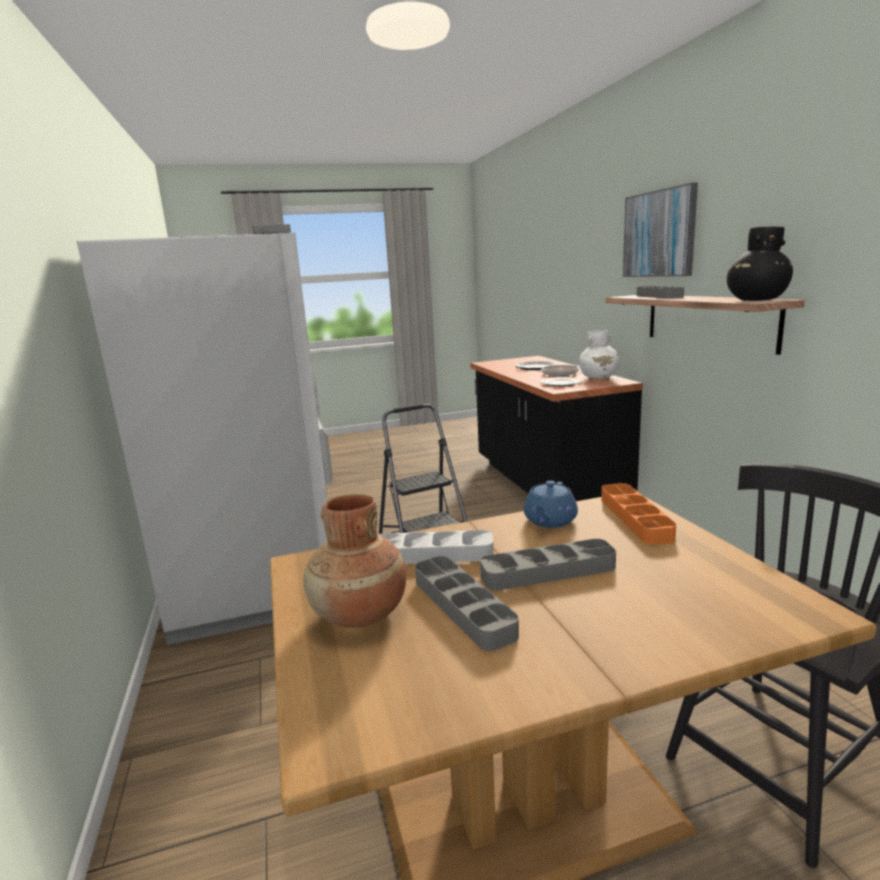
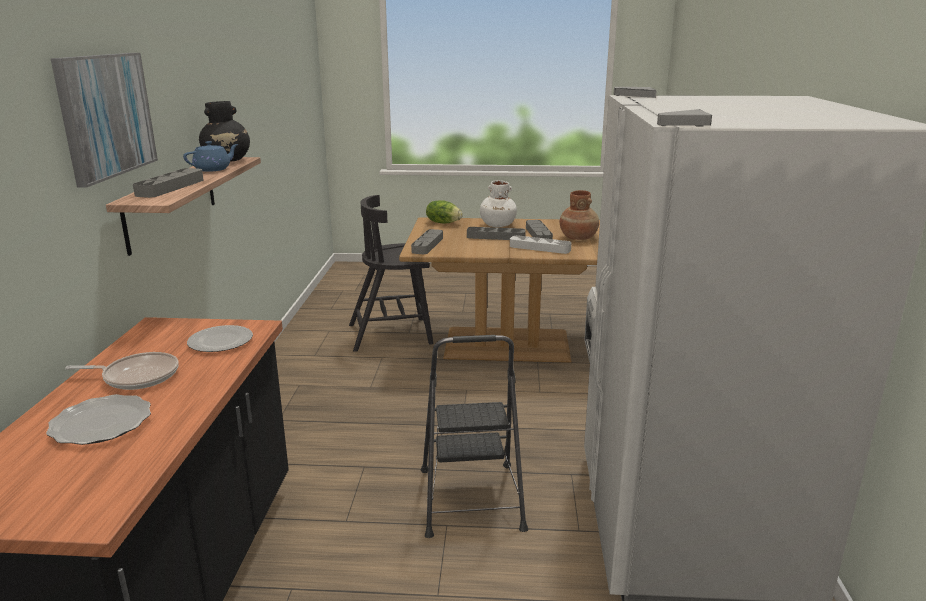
camera: 160 degrees left, 5 degrees up
(549, 521) = (469, 250): blue teapot -> blue teapot (213, 169)
(599, 377) = (144, 343): white vase -> white vase (497, 225)
(635, 518) = (427, 245): orange tray -> grey tray
(751, 605) = (443, 222): none -> lettuce

